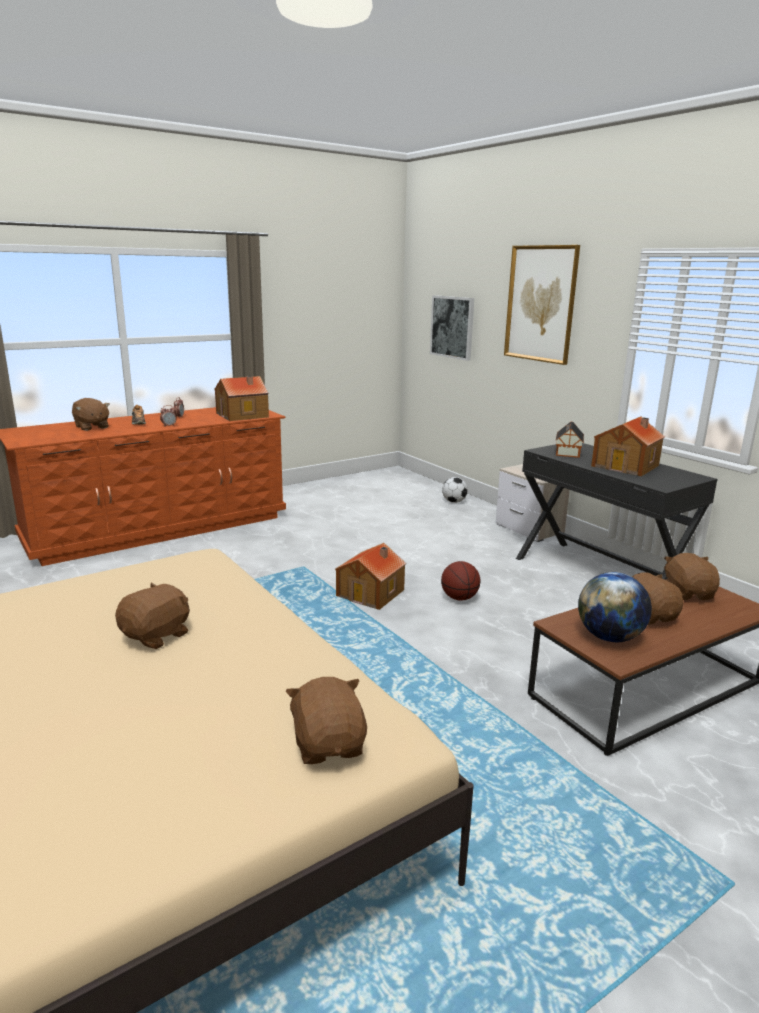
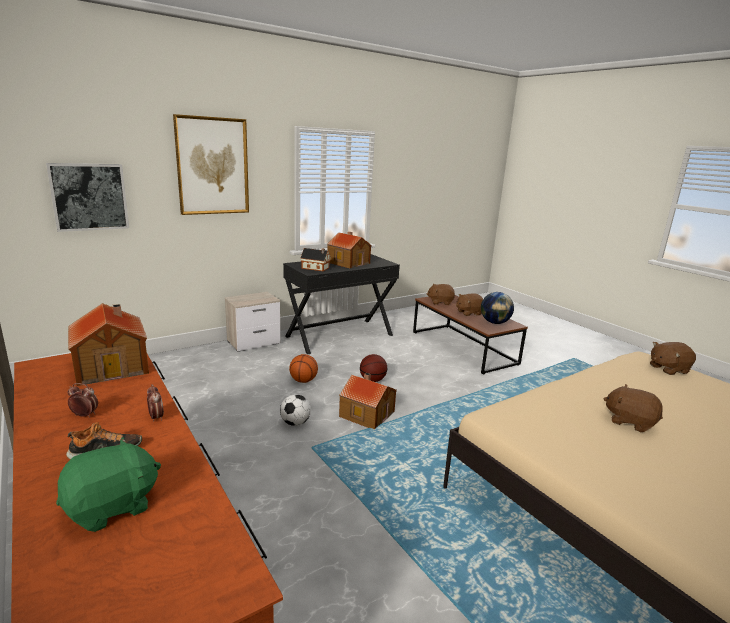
camera: 90 degrees left, 0 degrees up
(91, 427) = (112, 507): brown plush toy -> green plush toy
(439, 558) = (303, 381): none -> basketball
(454, 502) = (170, 362): football -> football (295, 423)

